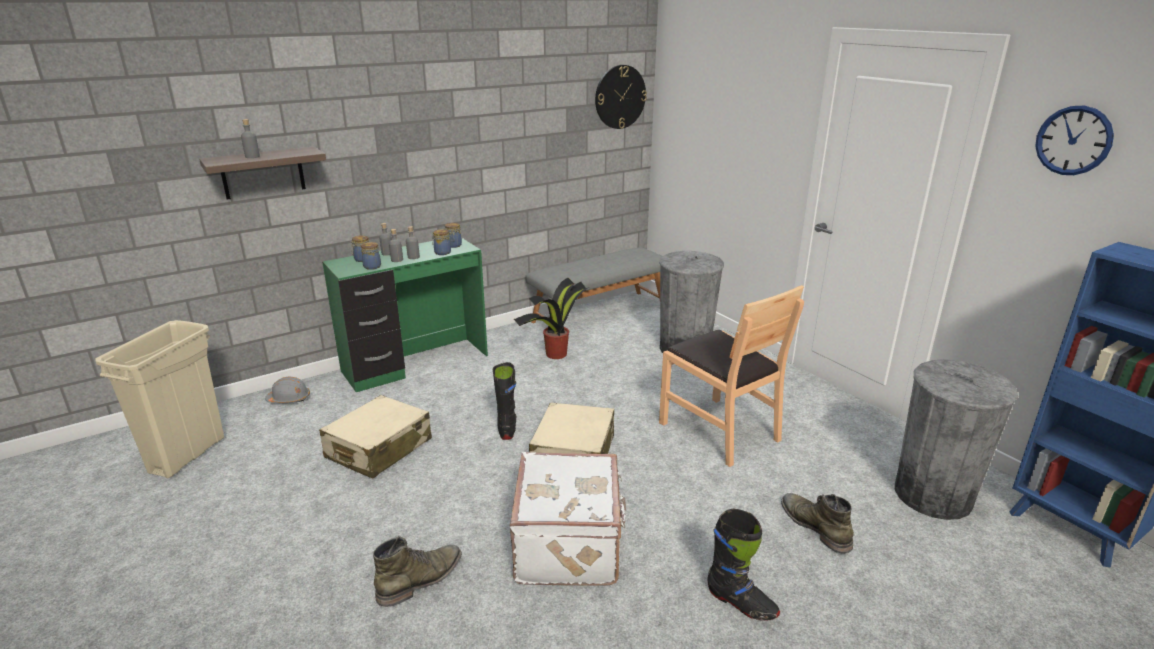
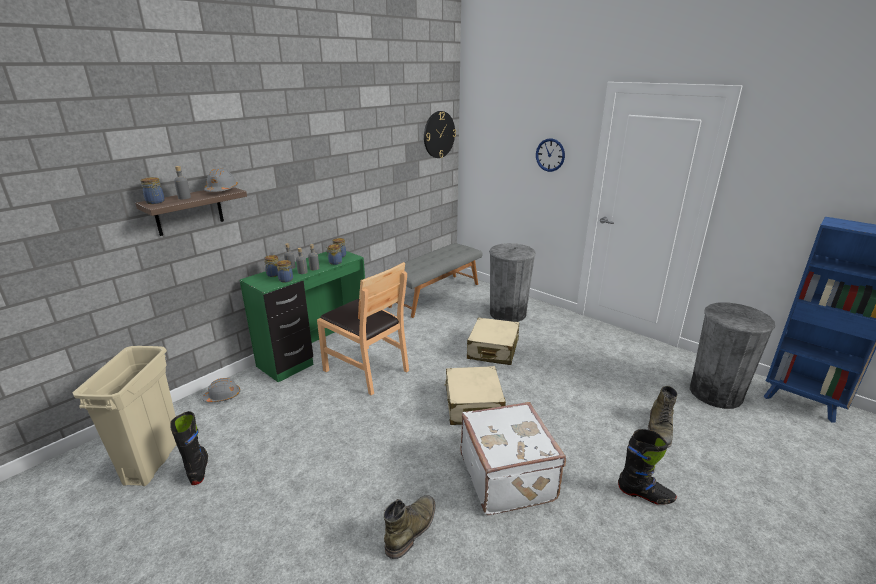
camera: 15 degrees left, 0 degrees up
(218, 159) = (155, 202): none -> jar
(299, 151) = (221, 190): none -> grey hard hat
(378, 449) = (321, 426): beige suitcase -> beige suitcase (493, 350)
(507, 427) = (413, 391): black boot -> black boot (198, 468)
(555, 354) = (419, 330): potted plant -> none
(719, 430) = (563, 370): brown chair -> brown chair (366, 370)
(815, 526) = (659, 428): green boot -> green boot turned 120 degrees counterclockwise
(1073, 140) = (789, 153): wall clock -> wall clock (550, 155)

